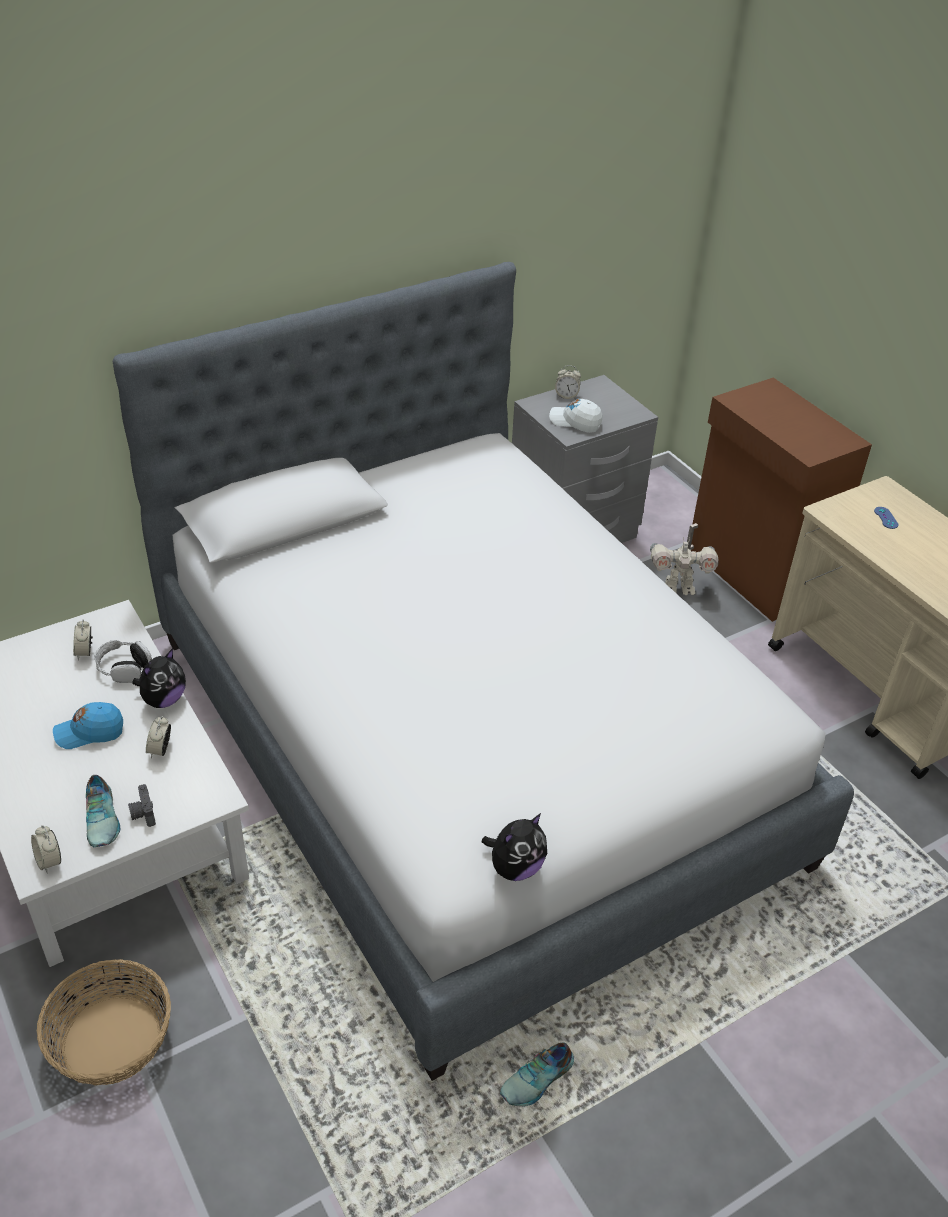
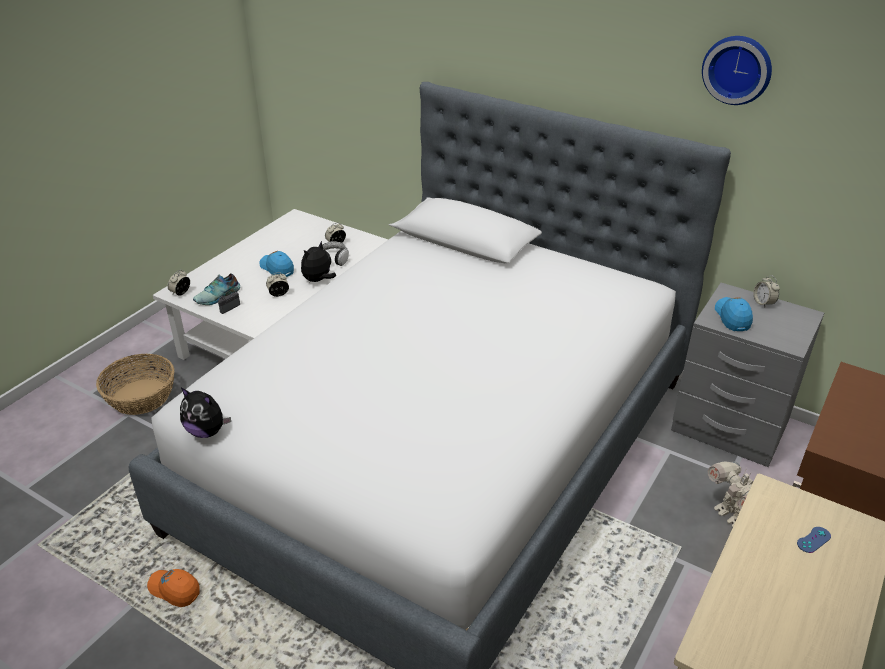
camera: 65 degrees right, 5 degrees down
(163, 699) = (318, 280): plush toy -> plush toy turned 120 degrees clockwise
(494, 176) = (738, 69): none -> wall clock
(538, 1080) = (175, 590): shoe -> orange cap
(575, 422) = (732, 317): white cap -> blue cap

